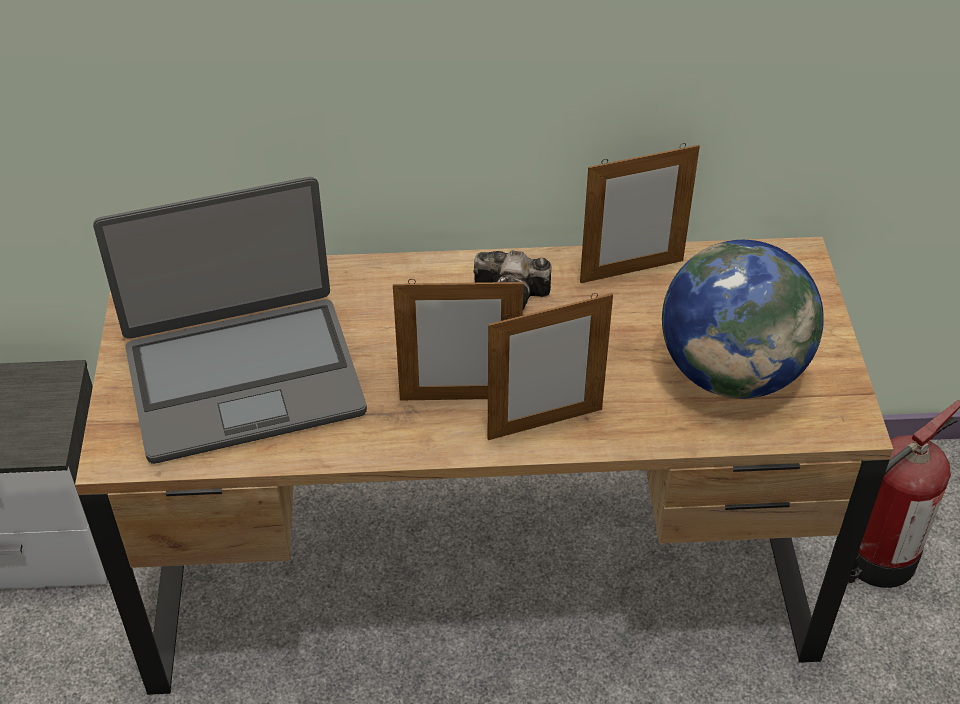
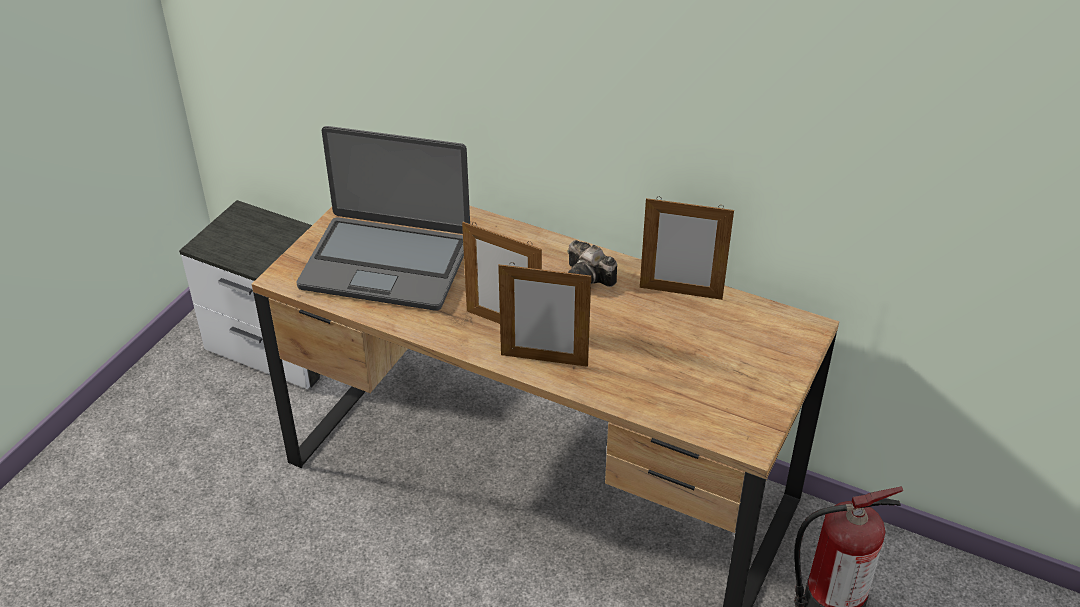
camera: 30 degrees right, 5 degrees down
(731, 372) = (694, 379): globe -> none

